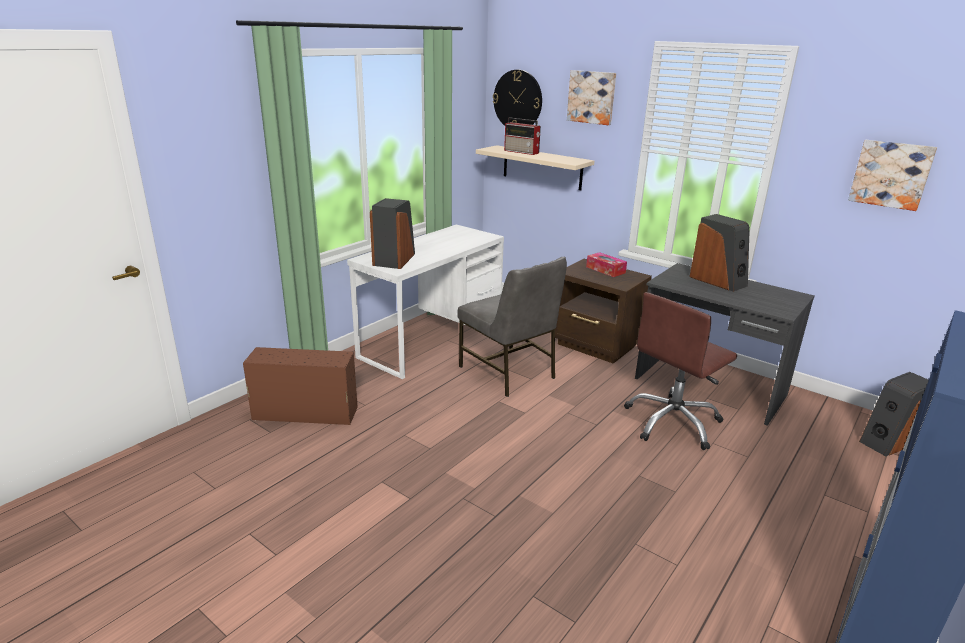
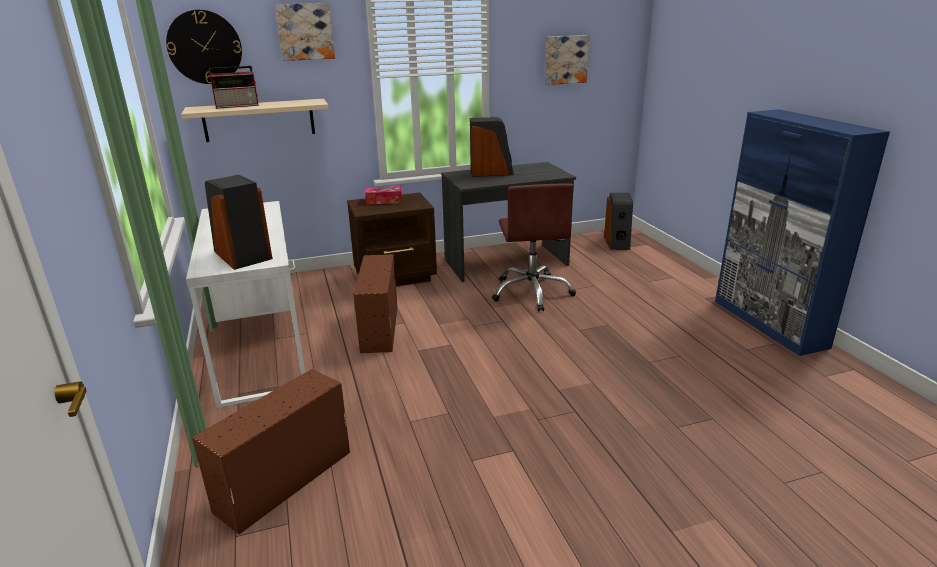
camera: 55 degrees left, 0 degrees up
(508, 372) = (379, 329): grey chair -> brown storage box

